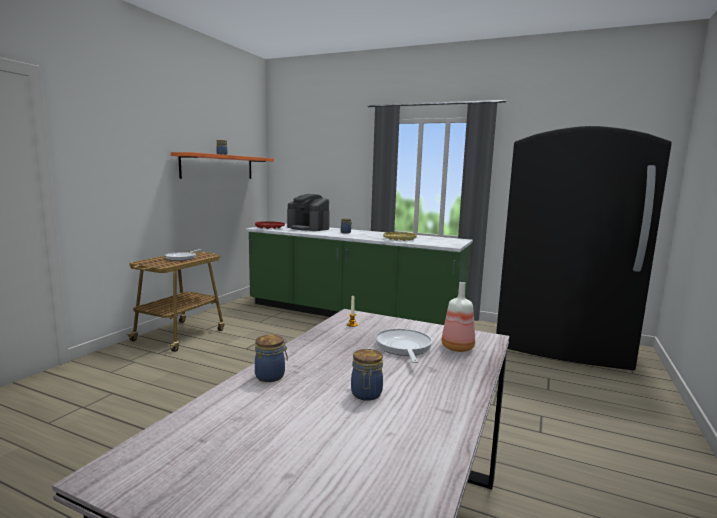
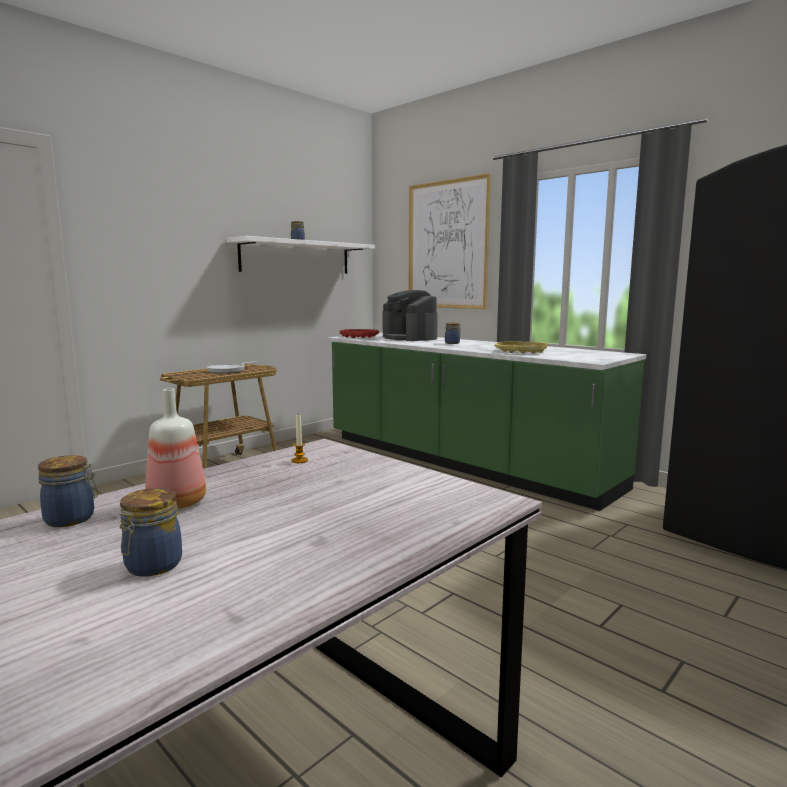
camera: 20 degrees right, 0 degrees up
(218, 167) = (296, 257): orange shelf -> white shelf
(330, 161) = (447, 245): none -> picture
(403, 347) = (325, 501): frying pan -> none
(458, 348) = (416, 512): bottle -> bottle (178, 504)

